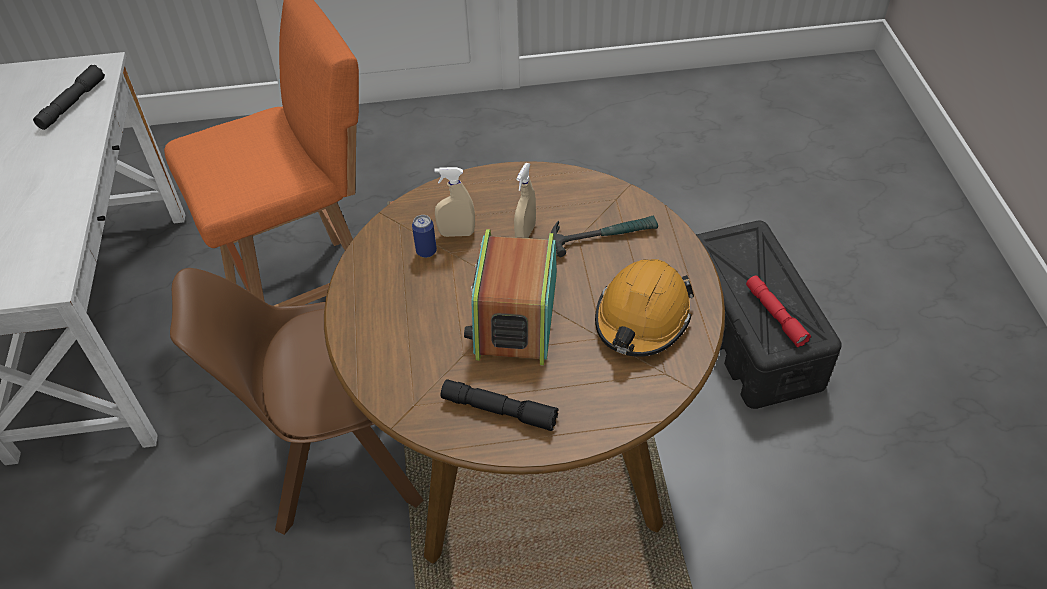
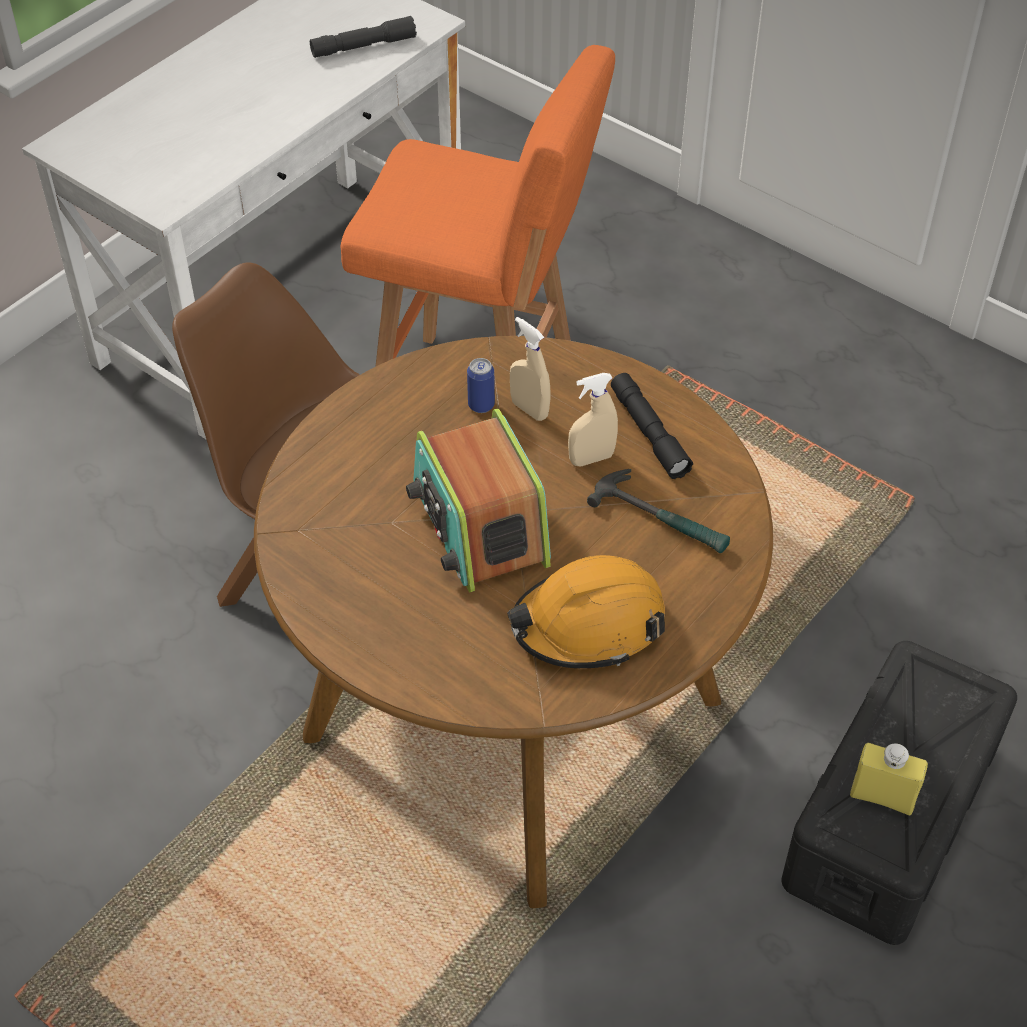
camera: 45 degrees right, 0 degrees up
(499, 410) = (356, 594): black flashlight -> black flashlight (649, 433)
(515, 315) = (479, 525): radio -> radio turned 75 degrees counterclockwise
(775, 315) = (882, 797): red flashlight -> yellow bottle

